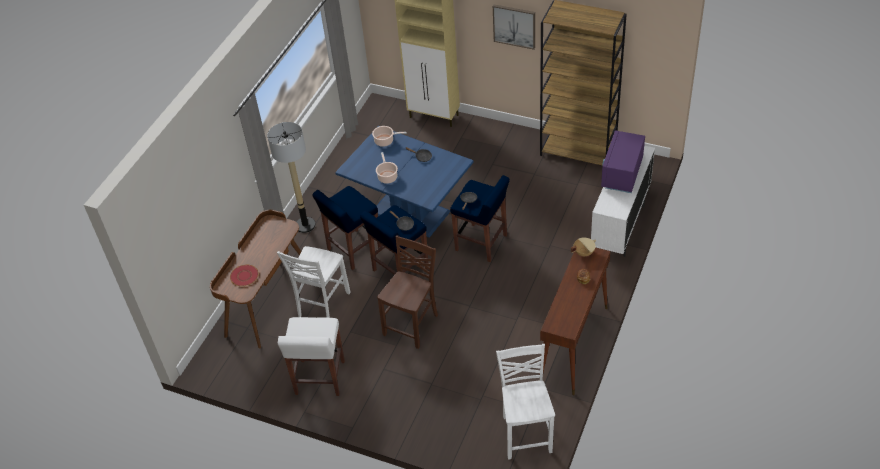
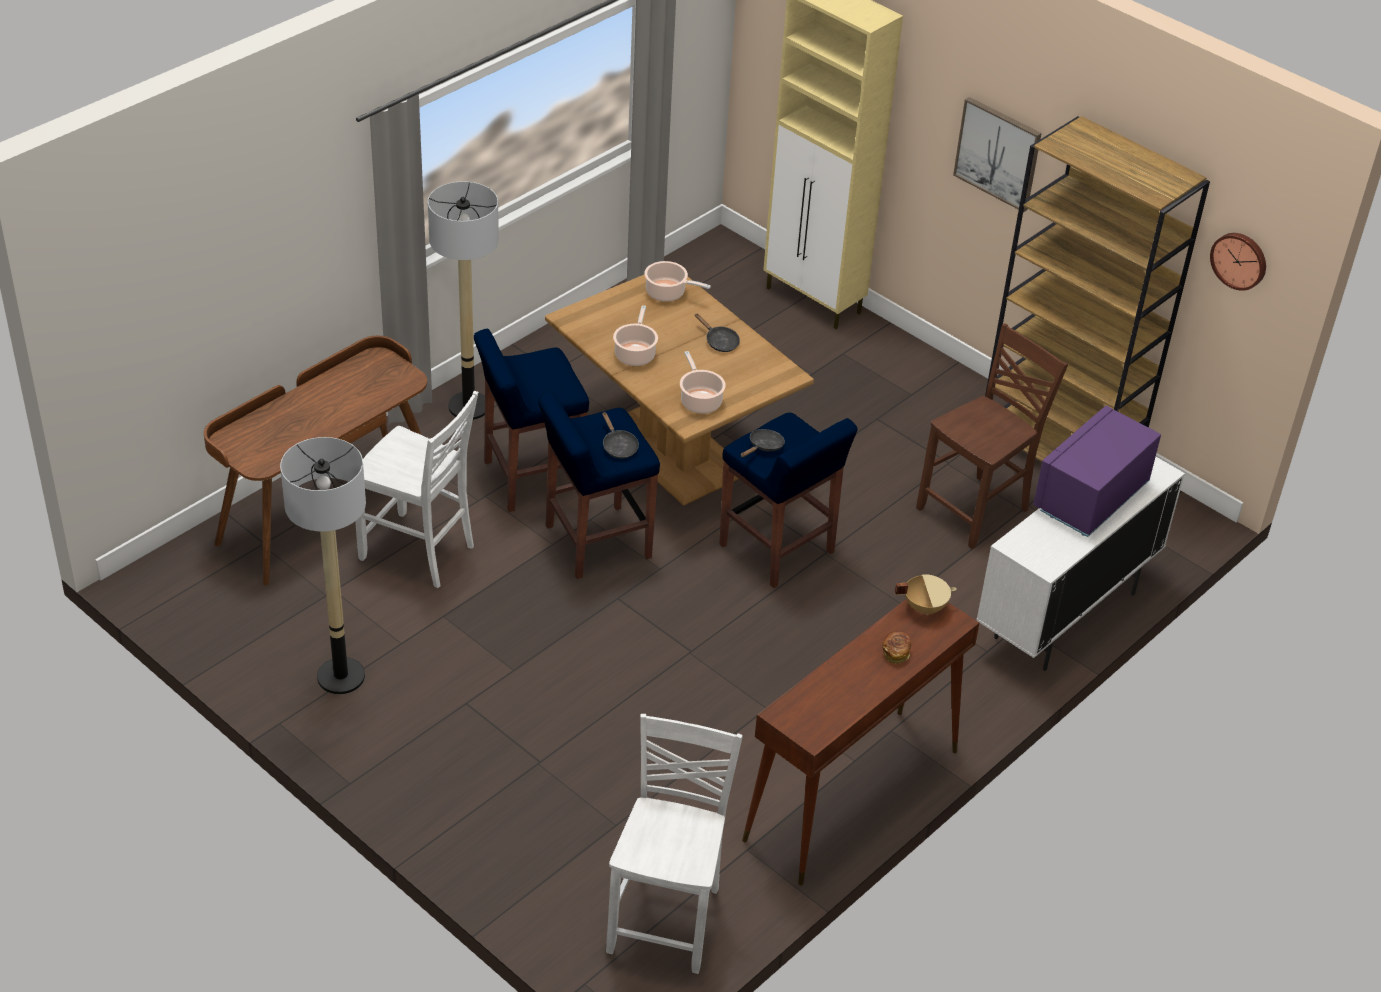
camera: 15 degrees right, 5 degrees down
(244, 276) = (279, 434): red plate -> none
(319, 378) = (340, 676): white stool -> floor lamp
(322, 305) = (419, 553): white chair -> white chair turned 105 degrees counterclockwise
(410, 213) = (672, 451): blue dining table -> brown dining table
(412, 325) = (564, 646): brown chair -> brown chair (976, 510)
(429, 189) = (700, 401): none -> cooking pot
(647, 44) = (1239, 260): none -> wall clock

